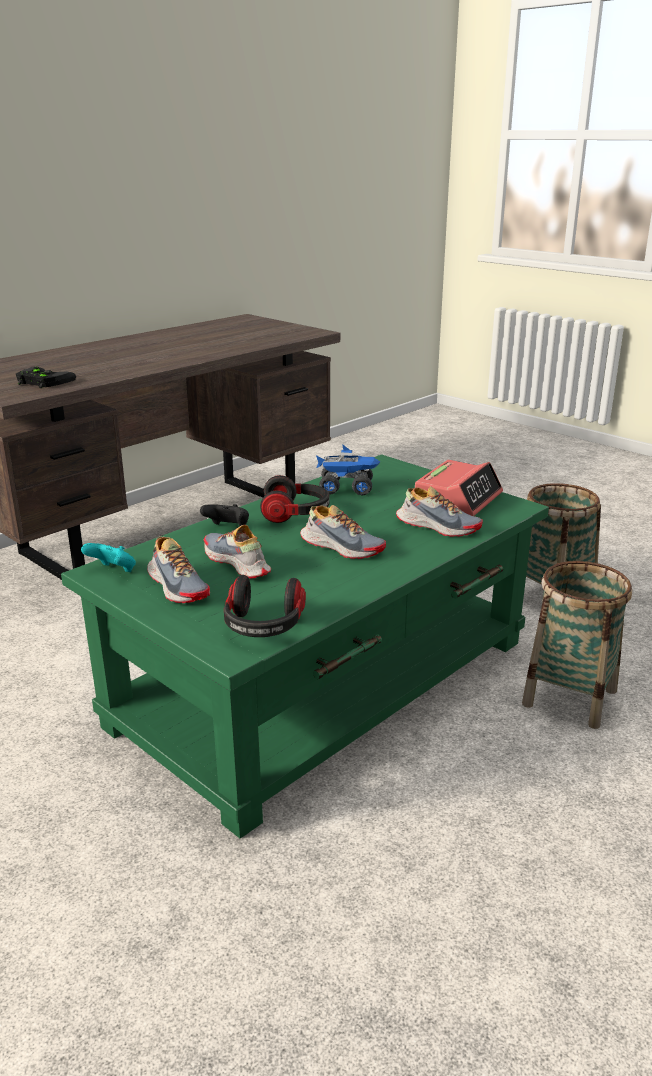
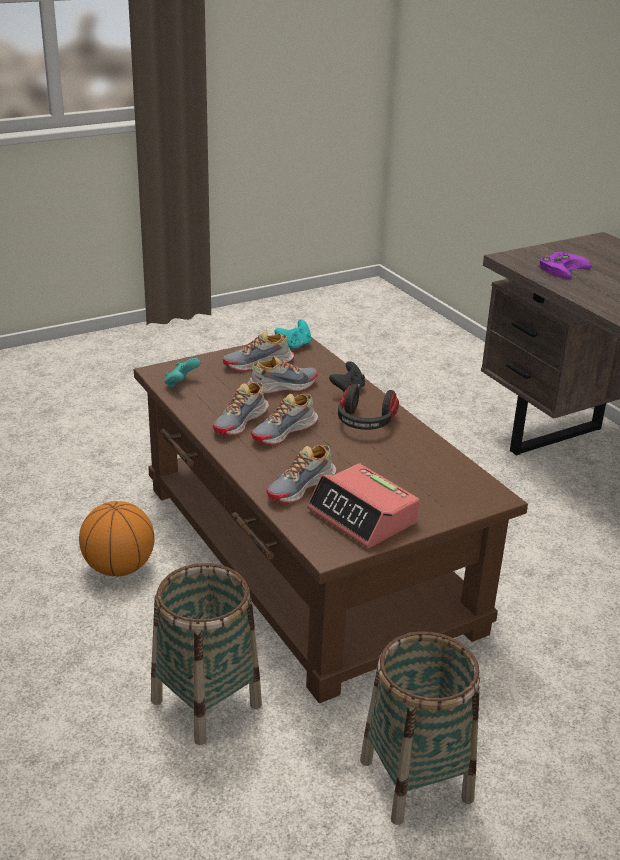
camera: 105 degrees right, 5 degrees up
(42, 381) = (562, 268): black game controller -> purple game controller
(263, 627) = (181, 384): headphones -> turquoise game controller
(327, 682) = (306, 557): green coffee table -> brown coffee table
(336, 572) = (241, 421): none -> shoe
(347, 489) = (418, 459): toy truck -> none
(427, 815) = (119, 568): none -> basketball

